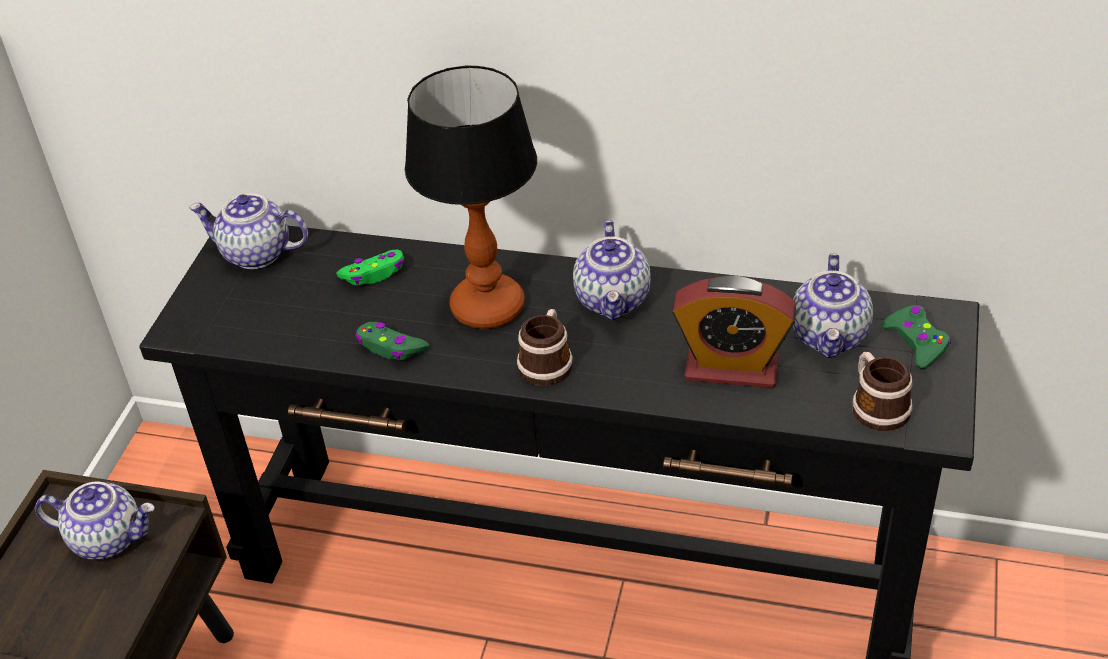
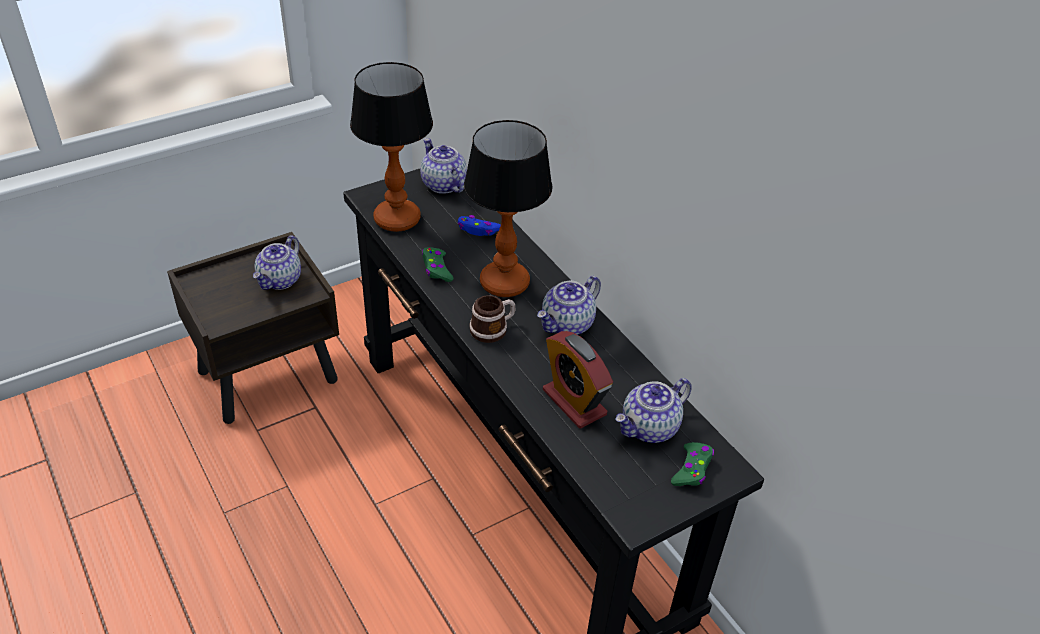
camera: 40 degrees right, 0 degrees up
(108, 538) = (280, 280): teapot -> teapot turned 60 degrees clockwise
(259, 328) = (397, 219): none -> table lamp
(374, 274) = (478, 230): green game controller -> blue game controller
(876, 406) = (619, 481): mug -> none

